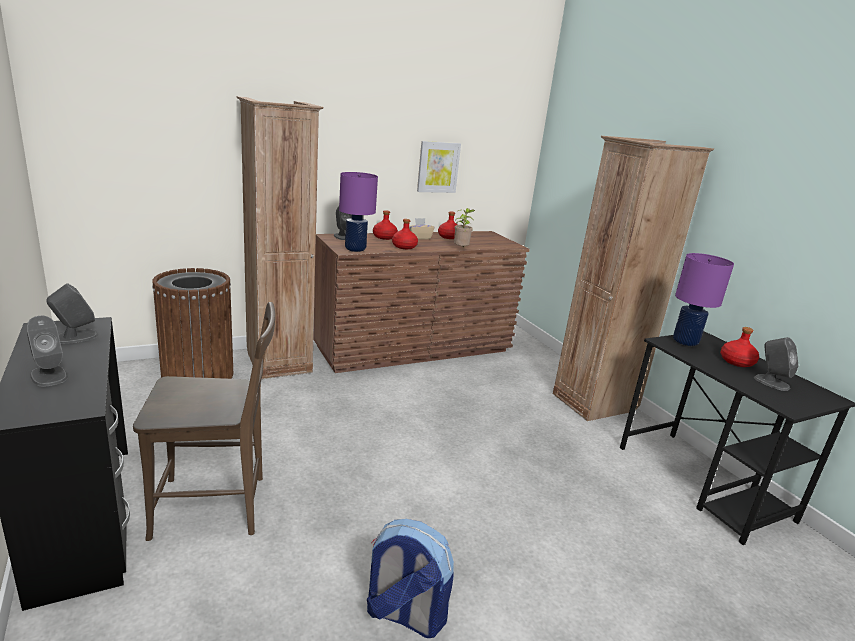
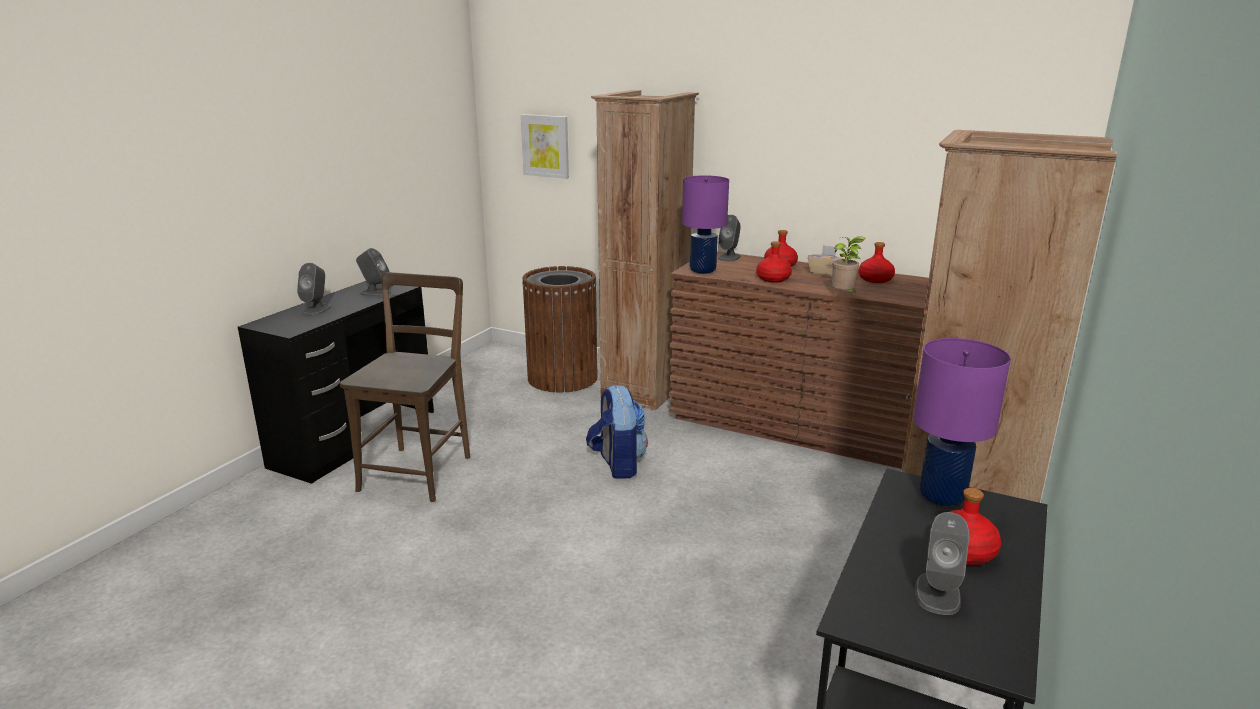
camera: 55 degrees right, 0 degrees up
(217, 506) = (419, 470): brown chair -> brown chair turned 120 degrees counterclockwise
(404, 615) = (389, 605): backpack -> backpack (617, 464)
(438, 167) = (887, 177): picture -> picture (546, 146)

